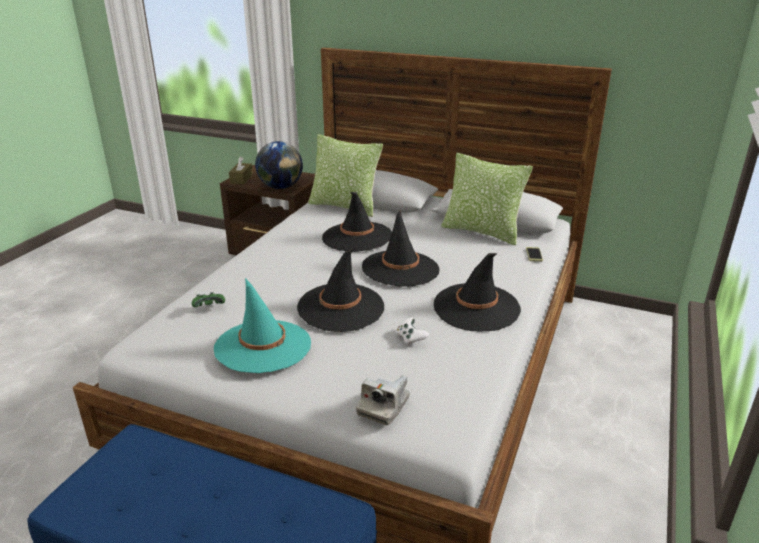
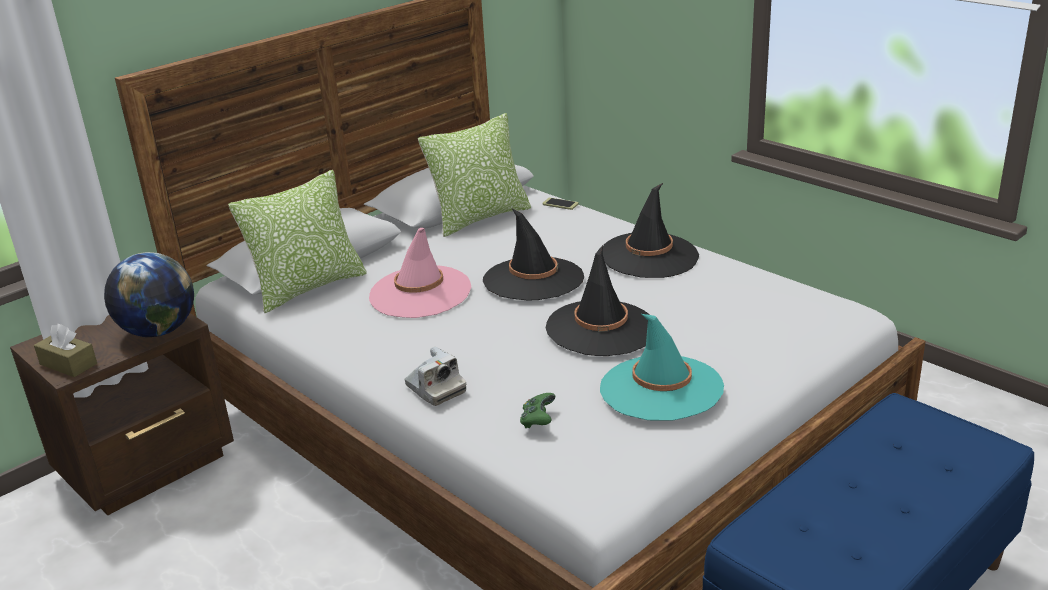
camera: 65 degrees left, 0 degrees up
(357, 237) = (420, 293): black hat -> pink hat
(383, 406) = (803, 334): camera -> camera (435, 389)
(410, 339) = (689, 301): white game controller -> none

